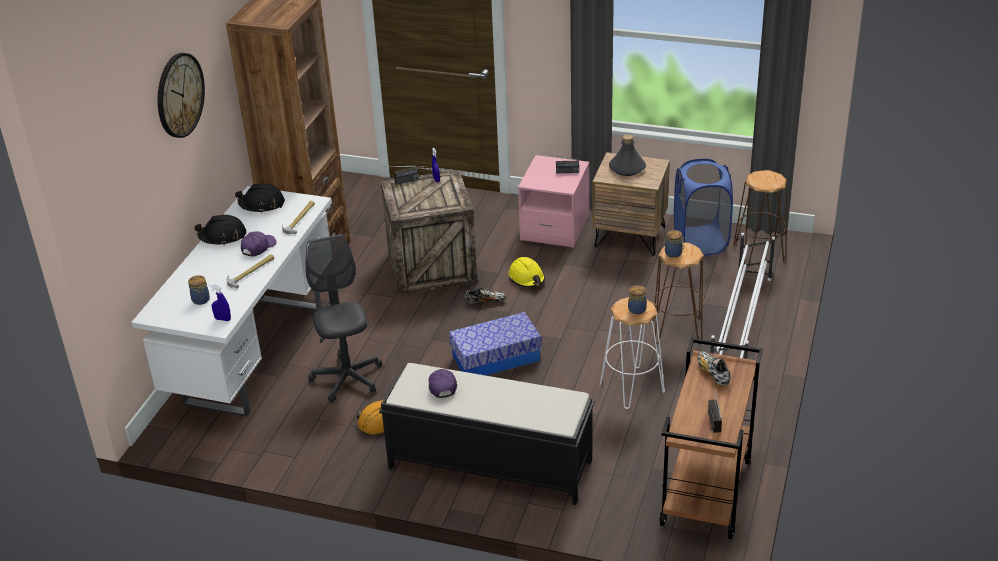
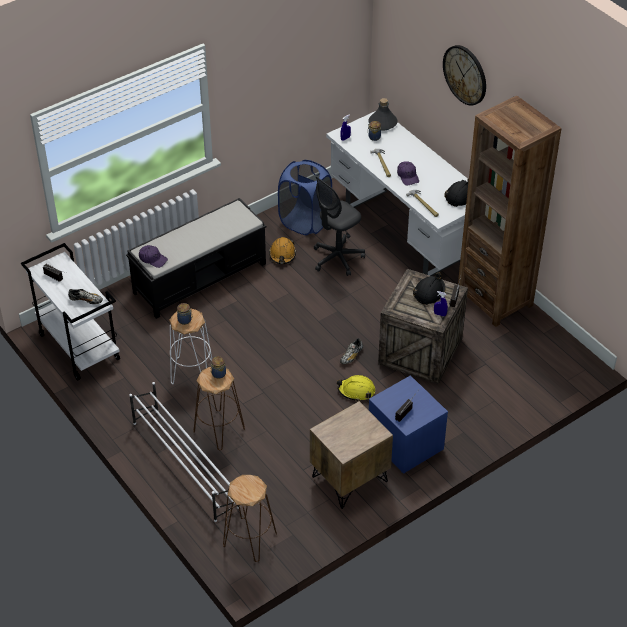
camera: 125 degrees right, 10 degrees up
(223, 236) = (437, 167): black hard hat -> black hard hat (429, 292)
(347, 379) = (337, 258): grey office chair -> grey office chair turned 120 degrees clockwise
(442, 386) = (226, 224): purple cap -> purple cap (153, 259)
(496, 358) = (287, 329): storage box -> none
(555, 228) = (405, 443): pink nightstand -> blue nightstand
(627, 168) = (356, 430): grey bottle -> grey bottle (382, 123)
(700, 241) = (301, 516): blue laundry basket -> blue laundry basket (305, 221)
(707, 494) = (78, 347): brown cart -> white cart

